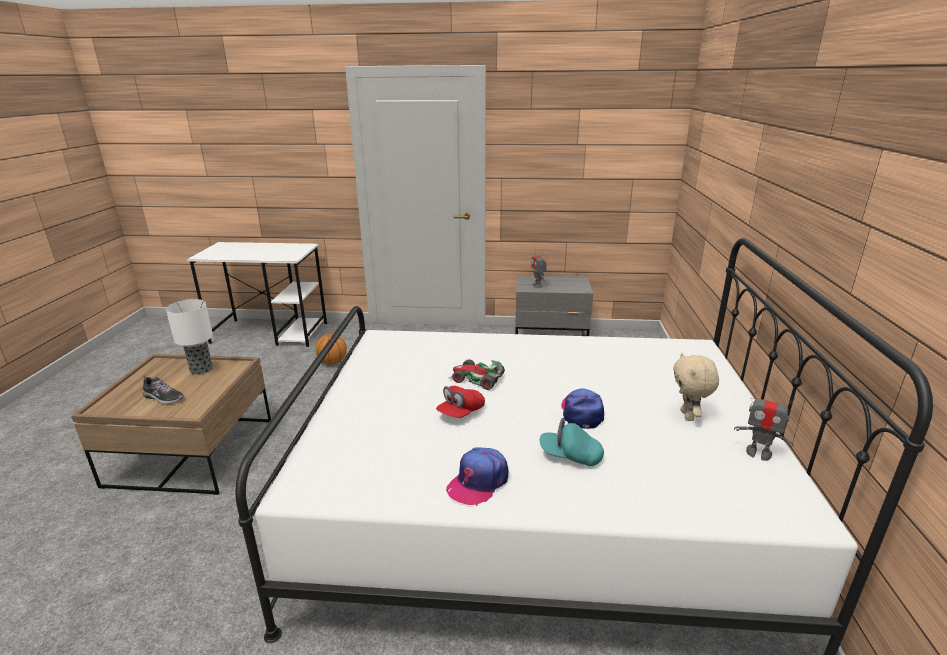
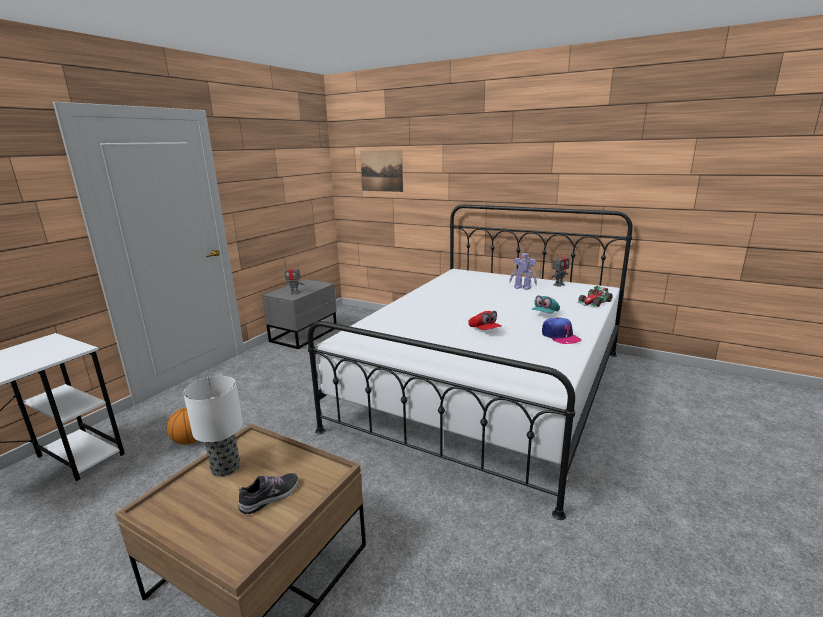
camera: 65 degrees left, 5 degrees down
(476, 379) = (445, 320): toy car -> toy car (594, 302)
(582, 412) = (505, 304): cap -> none
(688, 416) = (522, 287): beige plush toy -> toy robot
(711, 154) = (381, 171): none -> picture

